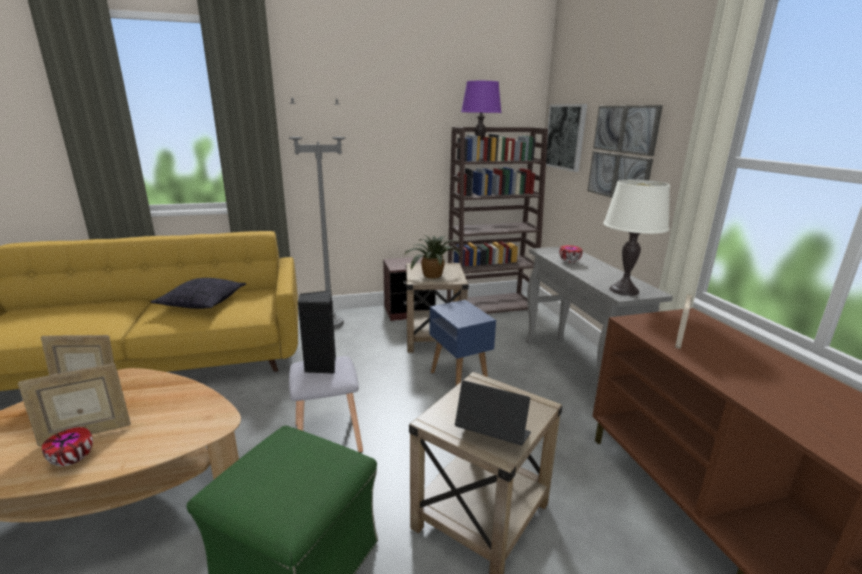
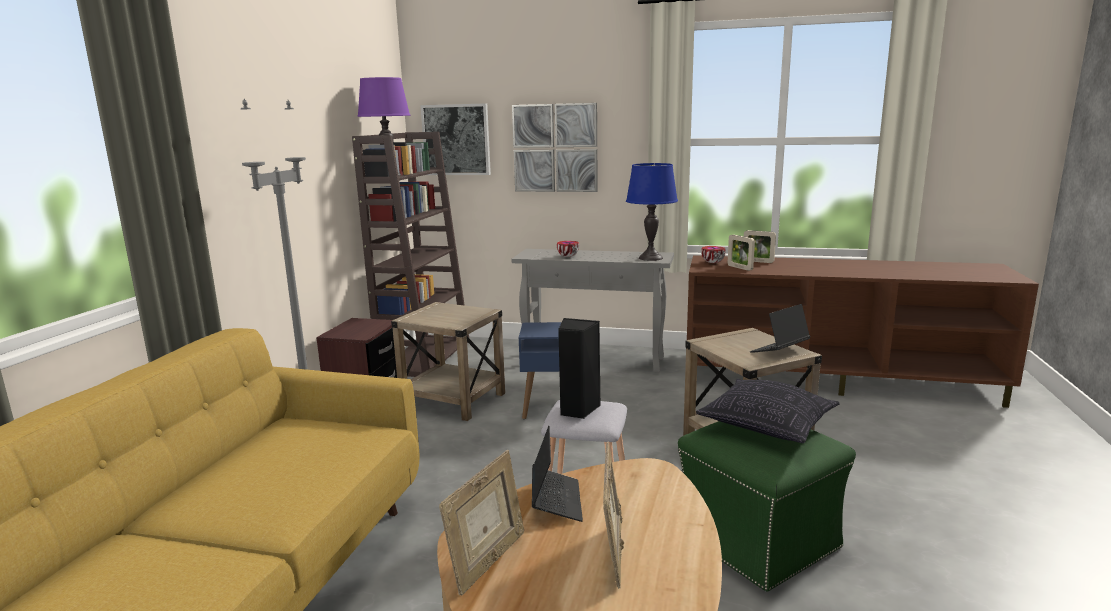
camera: 60 degrees left, 5 degrees down
(74, 460) = (669, 557): bowl -> bowl (712, 262)
(165, 394) = (556, 500): none -> laptop
(203, 303) = (271, 465): pillow -> pillow (766, 426)
(432, 276) = (456, 317): potted plant -> none
(624, 290) = (650, 258): white table lamp -> blue table lamp
(736, 347) = (758, 261): none -> picture frame

